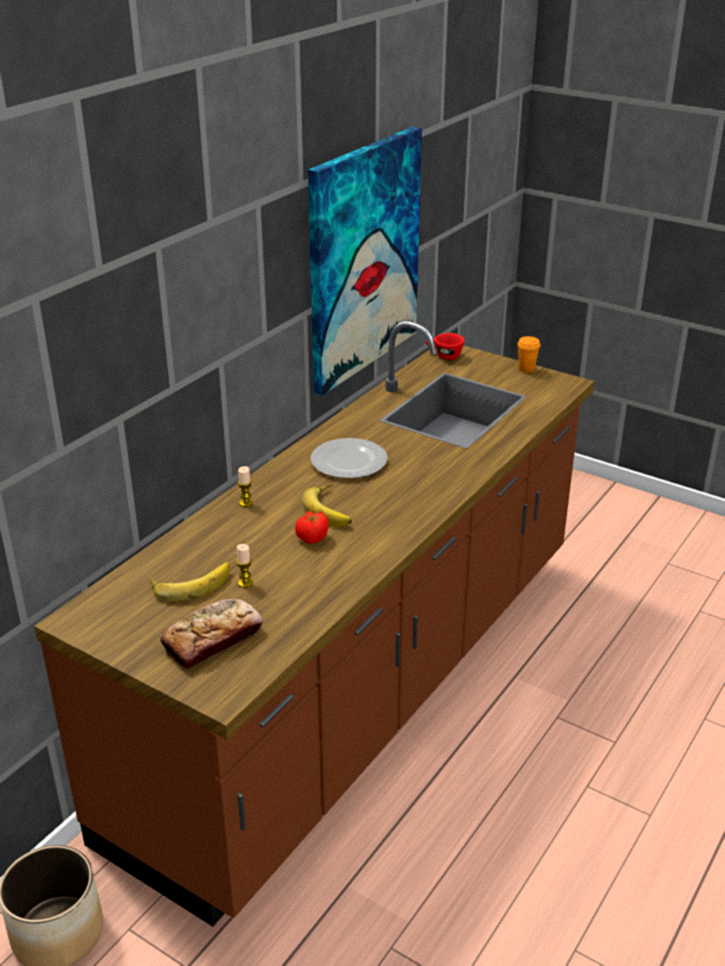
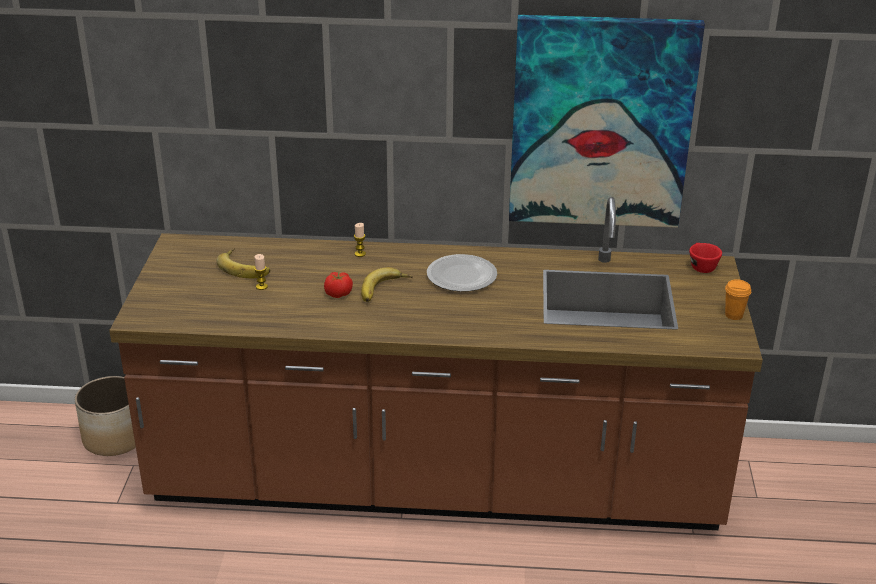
camera: 60 degrees right, 0 degrees up
(212, 640) = (190, 296): bread -> none

